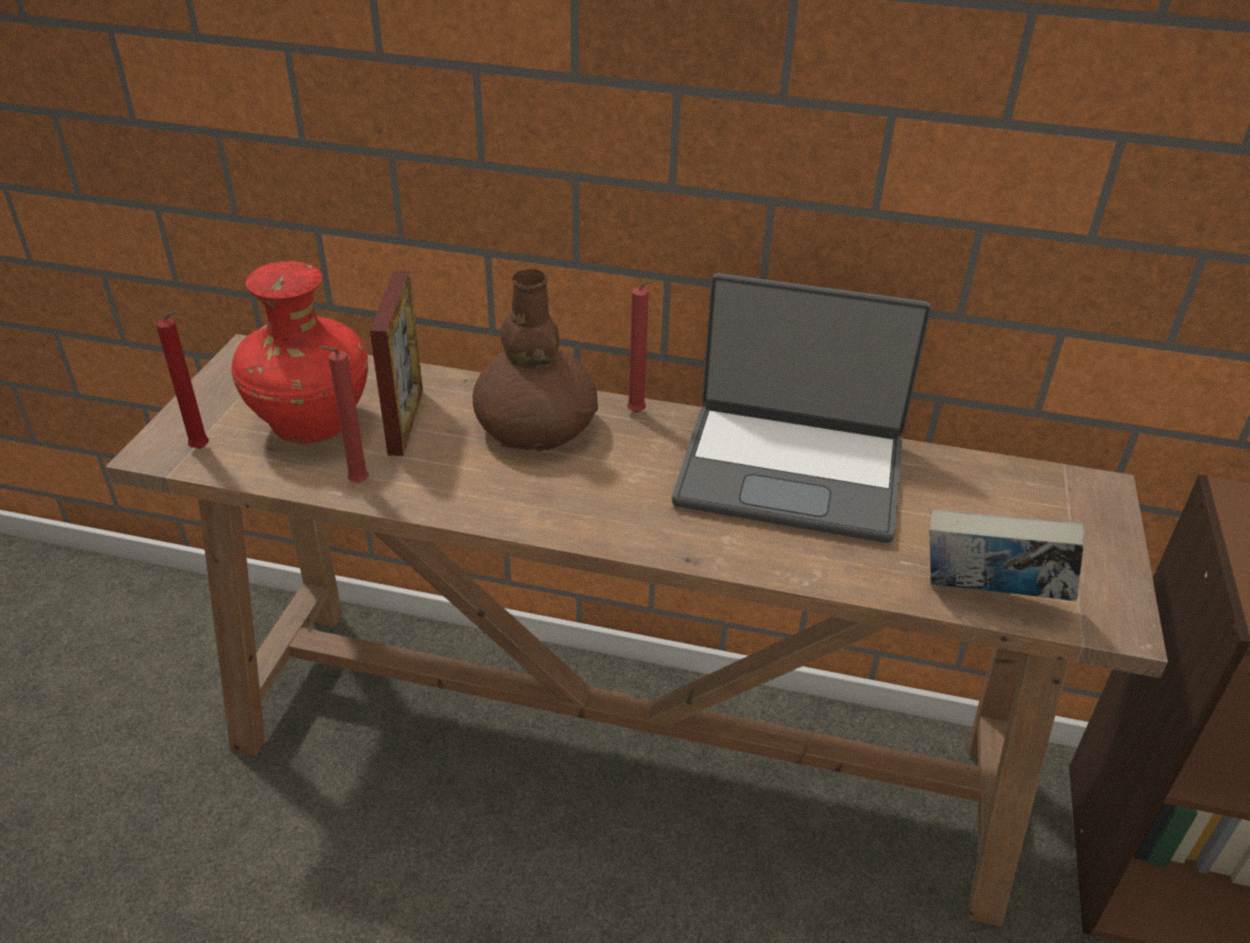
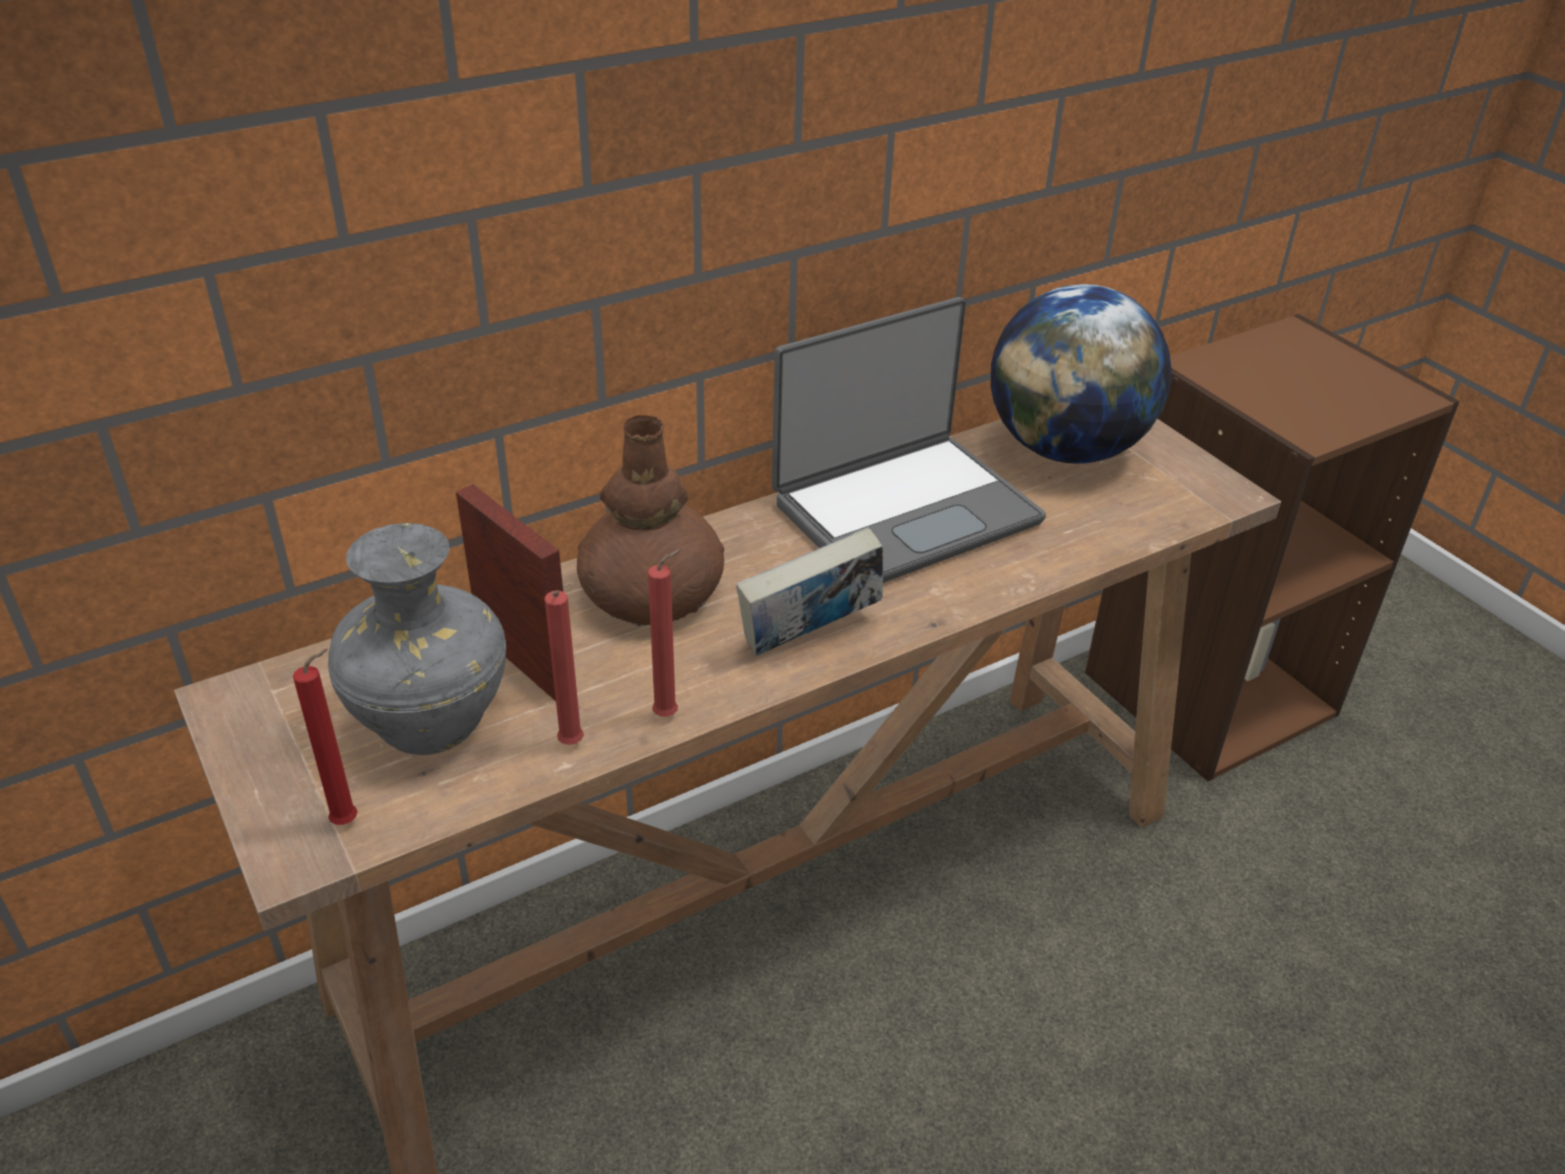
camera: 45 degrees left, 0 degrees up
(310, 424) = (429, 724): red vase -> grey vase
(639, 413) = (722, 531): red candle -> red candle (669, 715)
(990, 597) = (1146, 522): book -> book (809, 638)
(1006, 503) = (1066, 449): none -> globe

